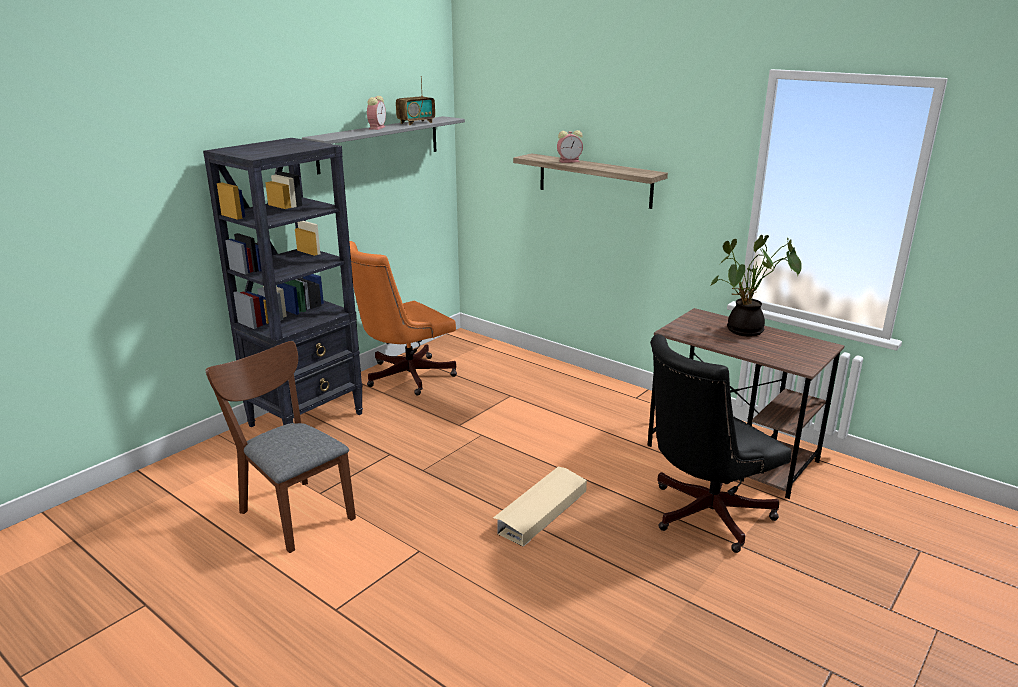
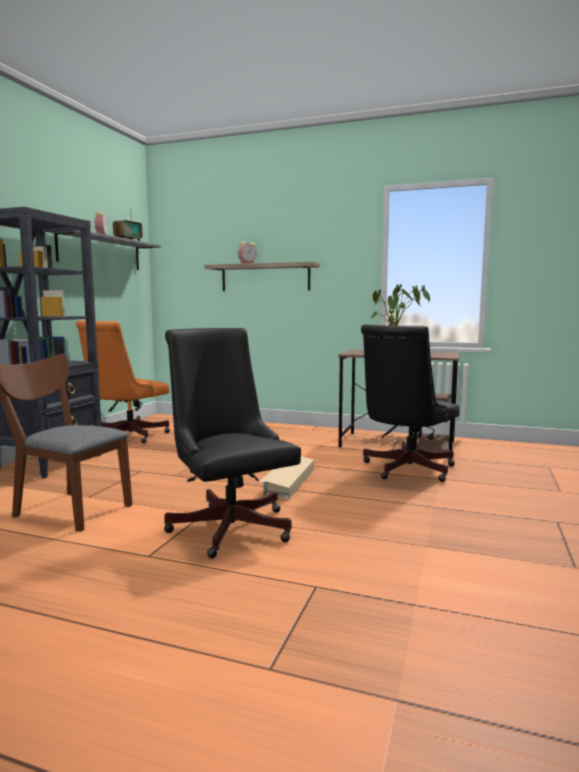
camera: 20 degrees left, 15 degrees down
(435, 578) = (229, 525): none -> black office chair

